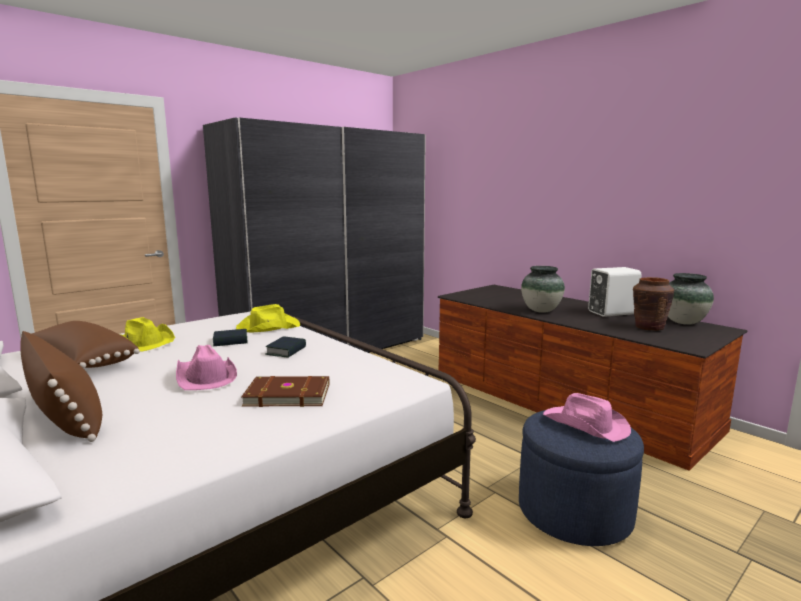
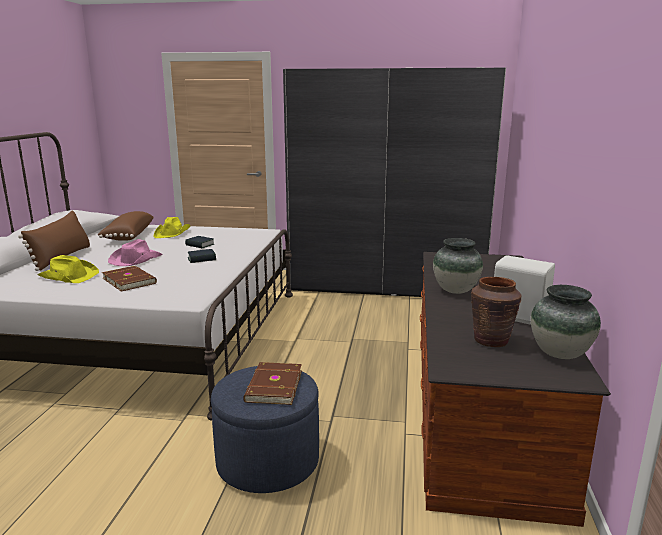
camera: 50 degrees right, 5 degrees up
(267, 327) = (242, 242): yellow hat -> yellow hat (69, 276)
(586, 425) = (272, 386): pink hat -> brown book

